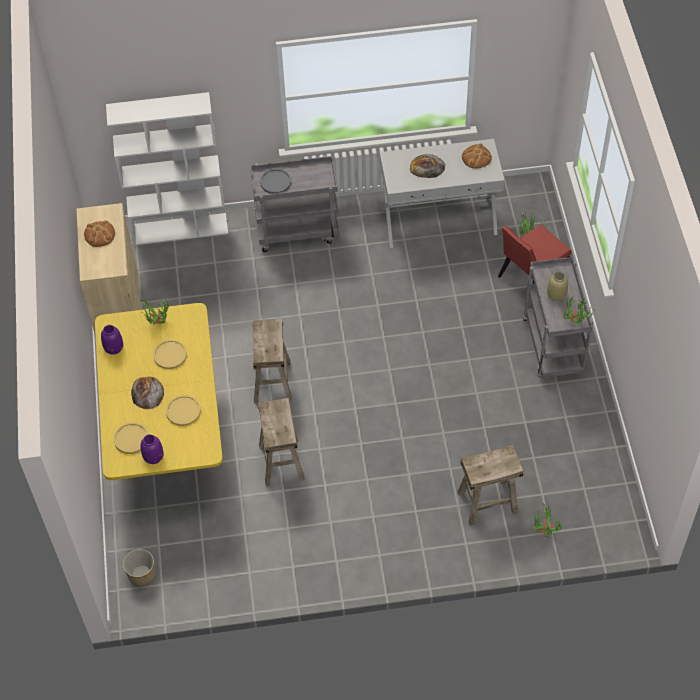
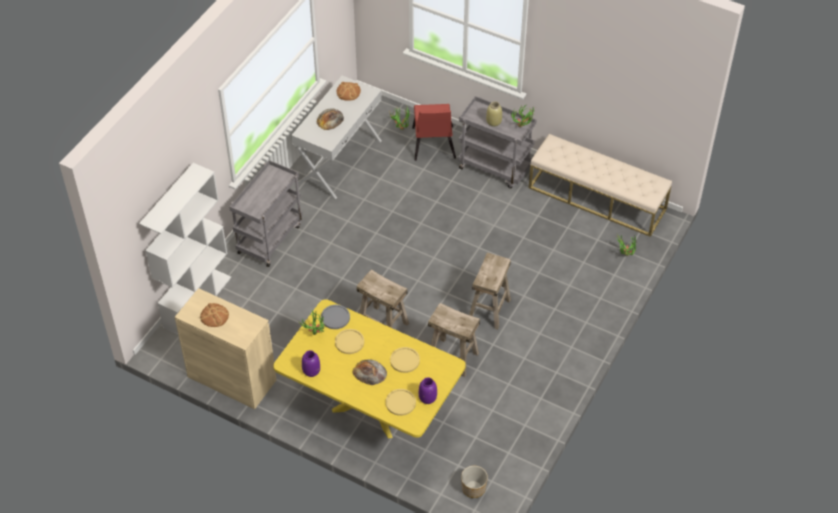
camera: 55 degrees left, 5 degrees down
(275, 182) = (256, 203): grey plate -> grey plate (335, 317)
(487, 502) = (580, 269): beige stool -> beige stool (489, 310)
(599, 460) = (597, 198): none -> beige bench

